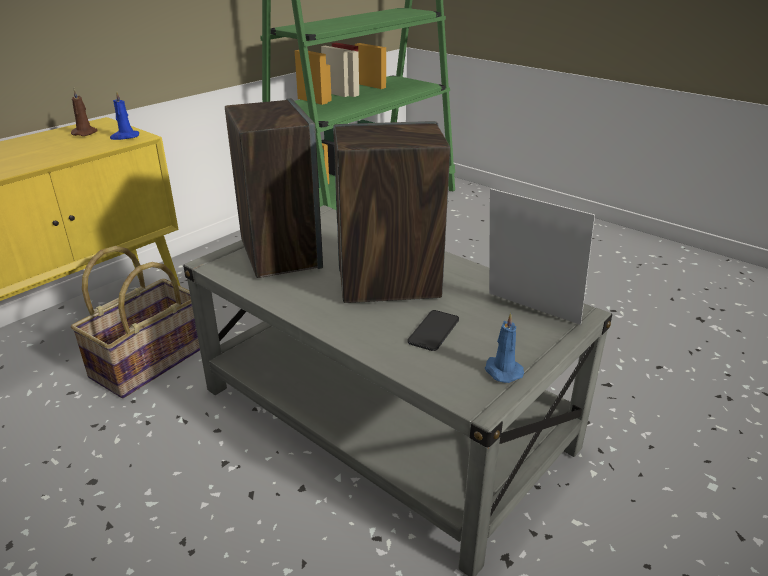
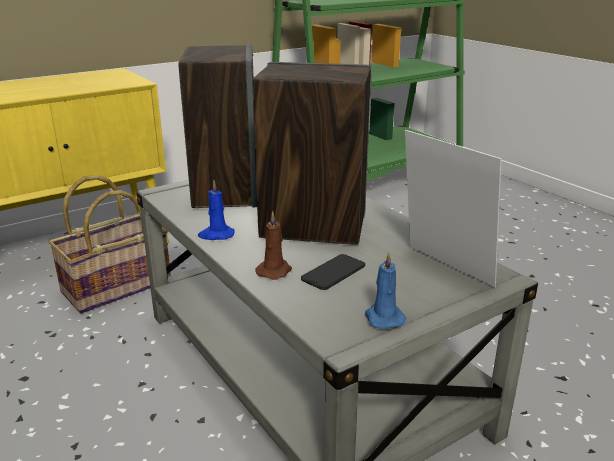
camera: 15 degrees right, 5 degrees down
(85, 133) = (97, 77): brown candle -> brown candle (275, 271)
(124, 137) = (126, 82): blue candle -> blue candle (216, 235)

